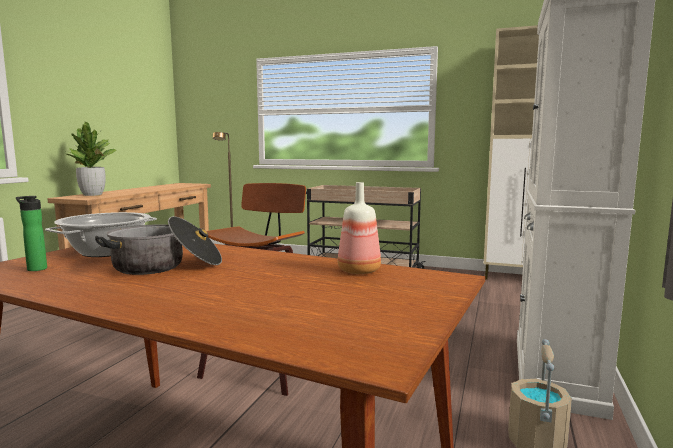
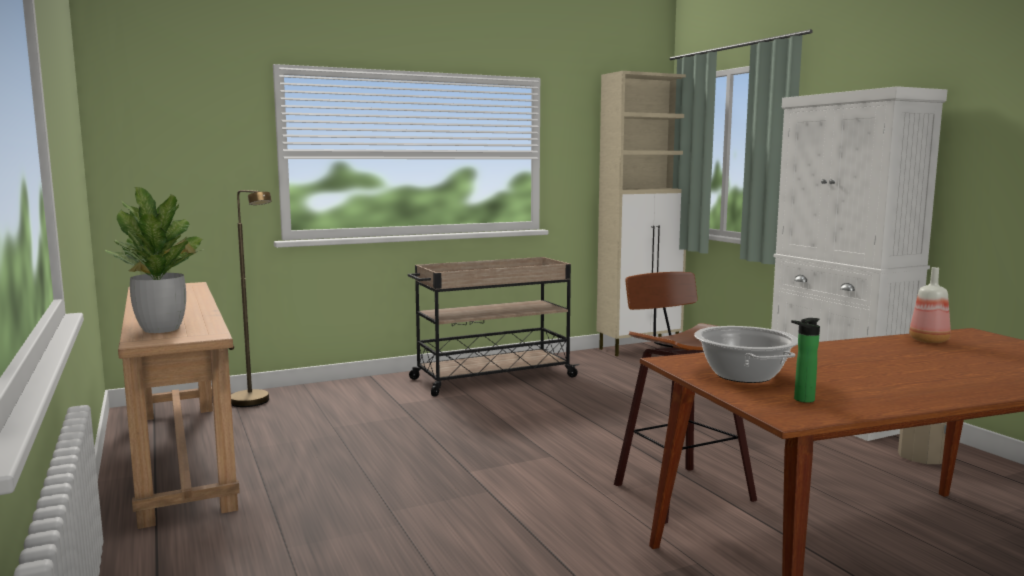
camera: 45 degrees left, 0 degrees up
(166, 266) = (846, 370): cooking pot -> none

